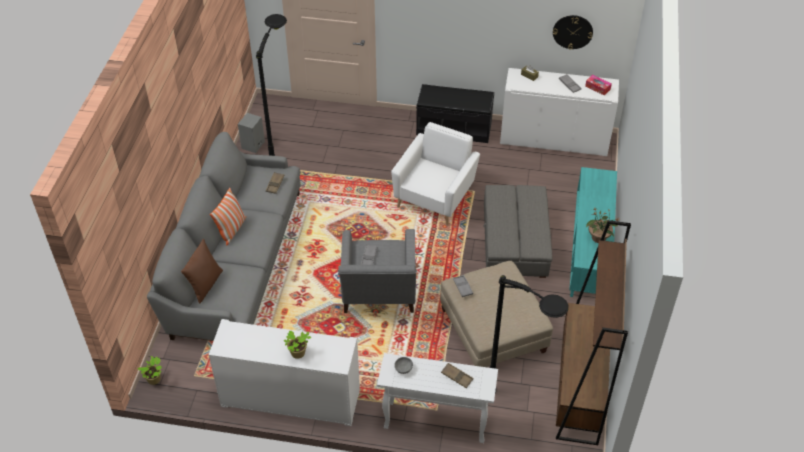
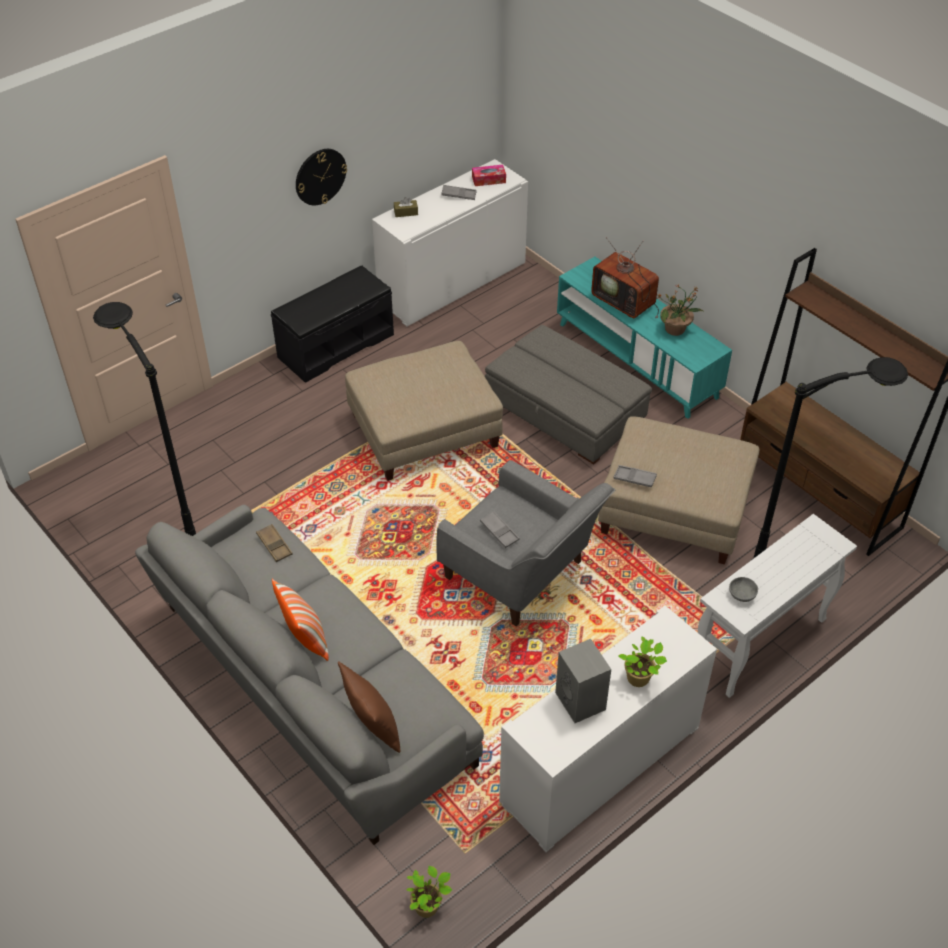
camera: 50 degrees left, 0 degrees up
(253, 145) = (125, 542): grey speaker -> grey speaker (582, 701)
(435, 197) = (424, 430): white armchair -> beige ottoman
(457, 377) = (795, 555): brown tray -> none
(572, 31) = (434, 122): wall clock -> wall clock (320, 176)
(595, 205) = (626, 302): none -> television

